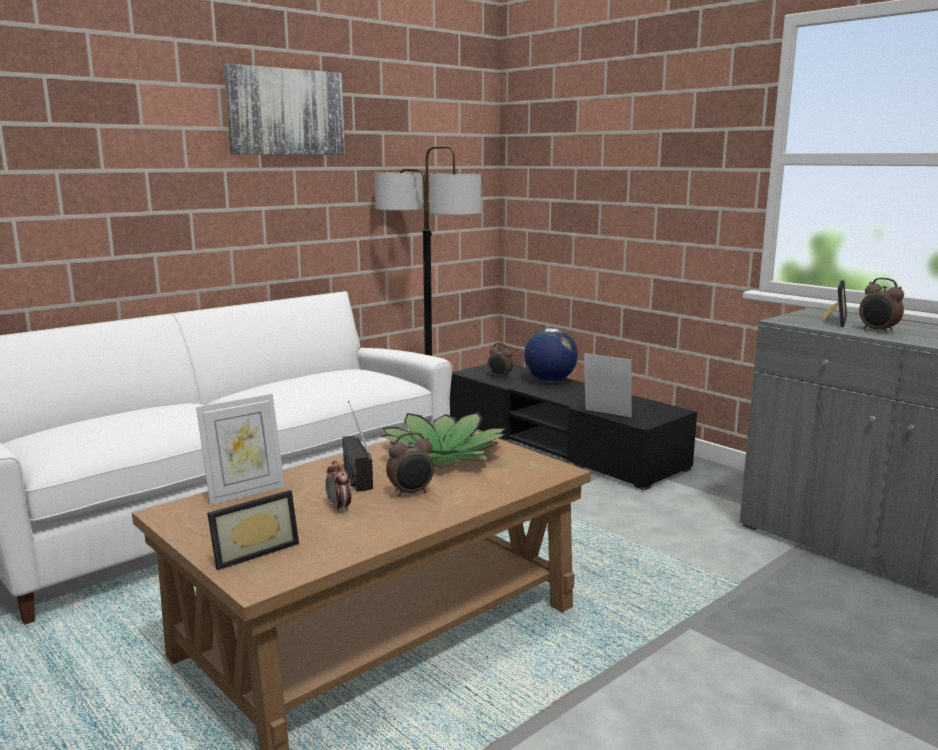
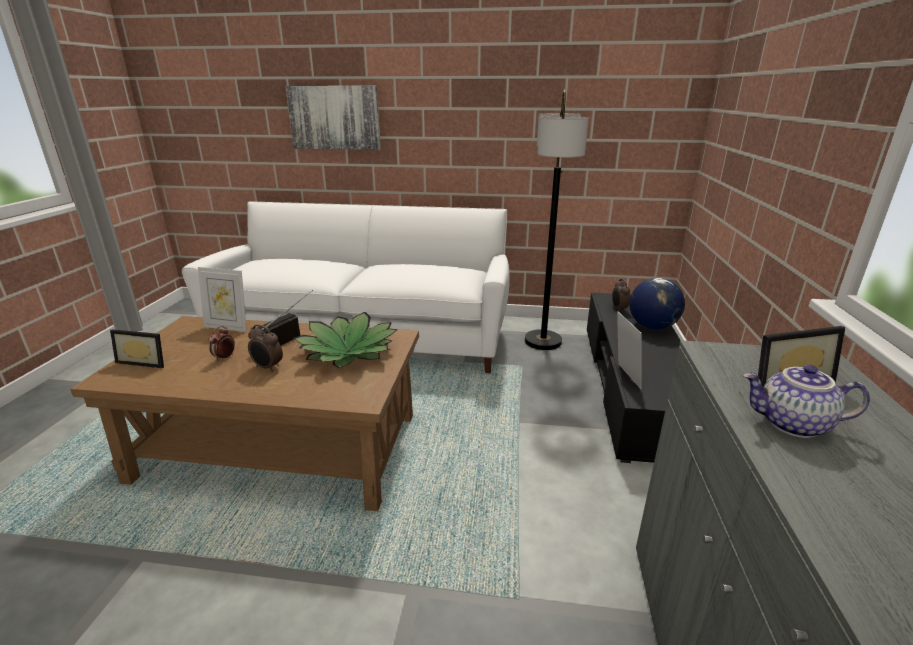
camera: 50 degrees right, 10 degrees up
(286, 112) = (472, 62): picture -> picture (335, 118)
(878, 331) = (792, 425): alarm clock -> teapot

